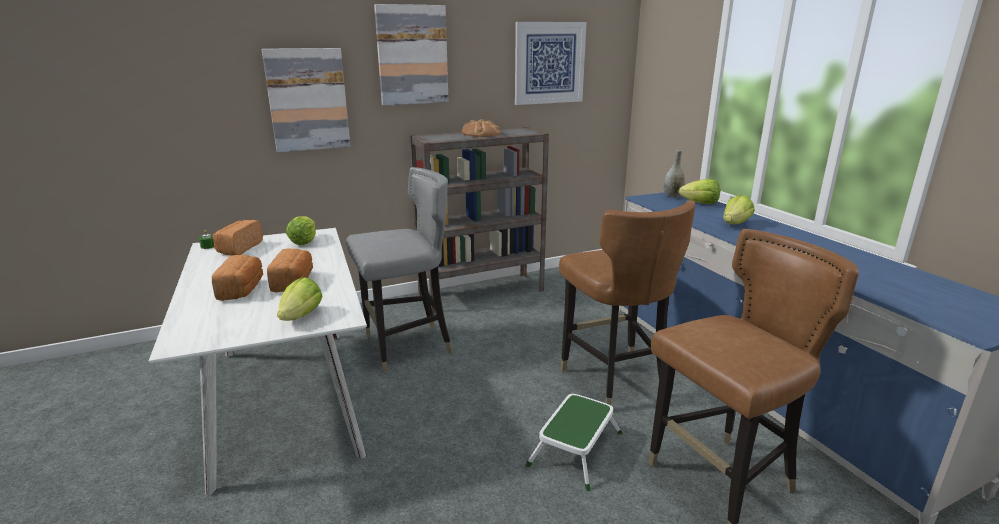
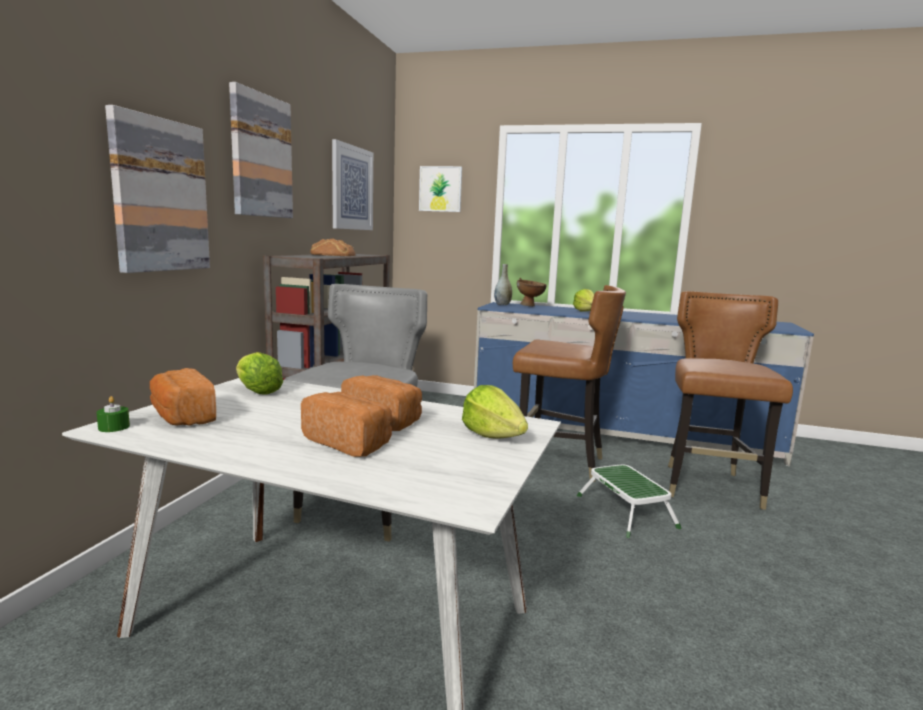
camera: 50 degrees left, 10 degrees down
(670, 53) = (440, 189): none -> picture
(700, 203) = (530, 306): lettuce -> brown bowl

